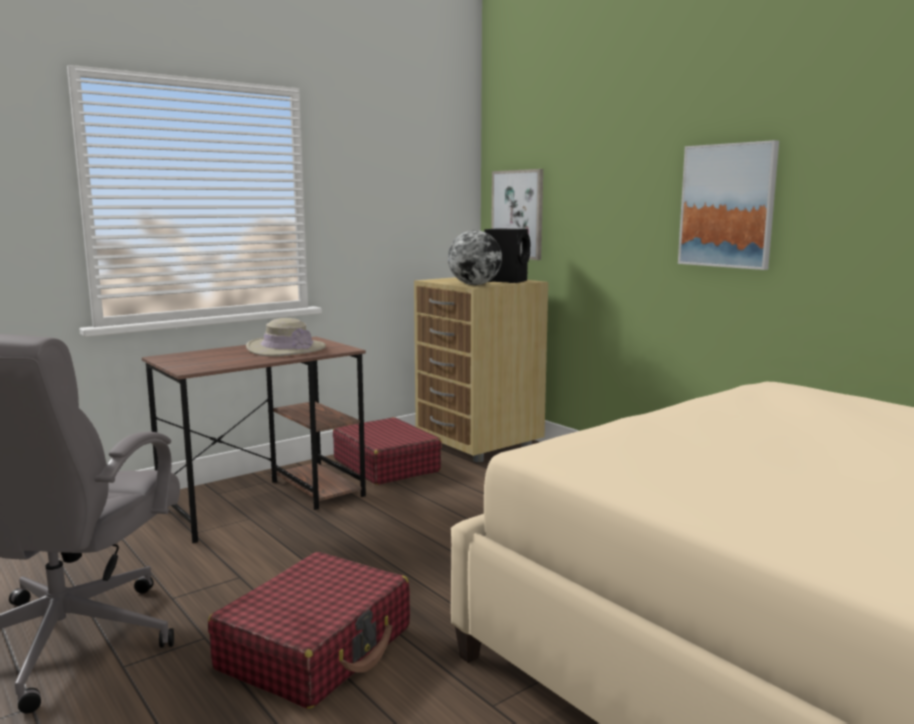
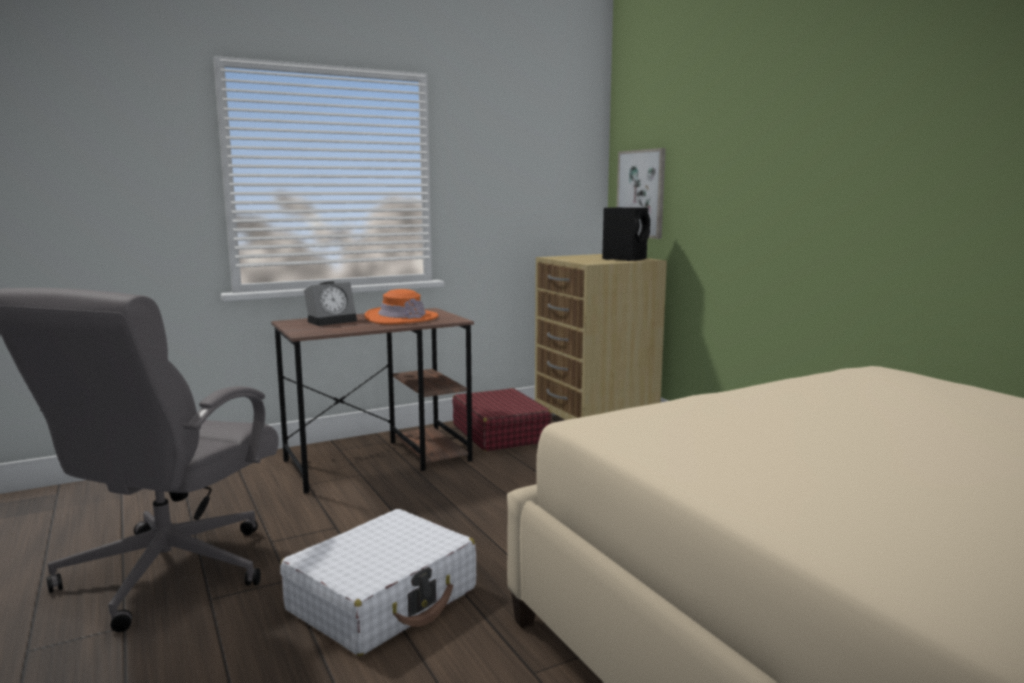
camera: 10 degrees right, 0 degrees up
(212, 355) = (332, 321): none -> alarm clock
(286, 349) = (401, 318): beige hat -> orange hat
(316, 648) = (384, 599): red suitcase -> white suitcase
(474, 285) = (590, 262): globe -> none
(727, 206) = (843, 182): picture -> none

